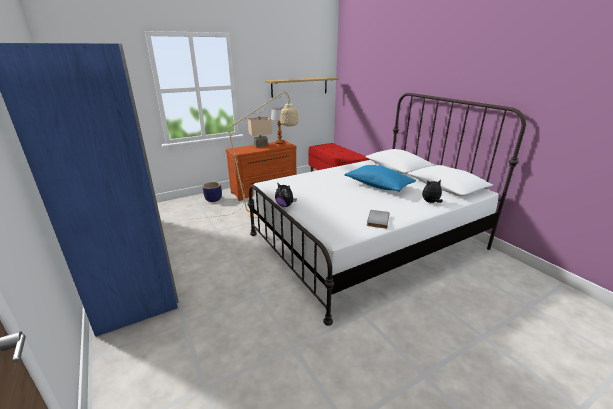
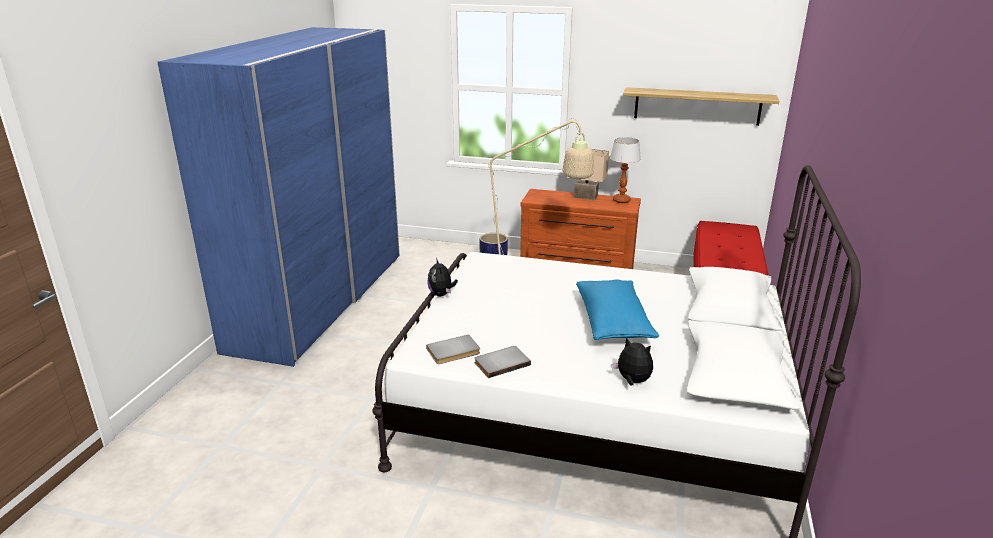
camera: 45 degrees right, 0 degrees up
(349, 226) = (454, 352): none -> grey book

